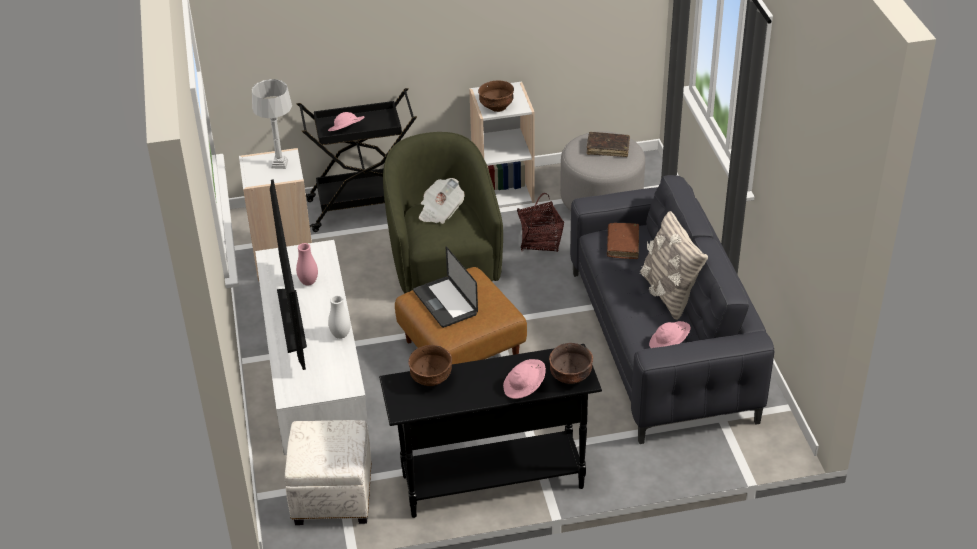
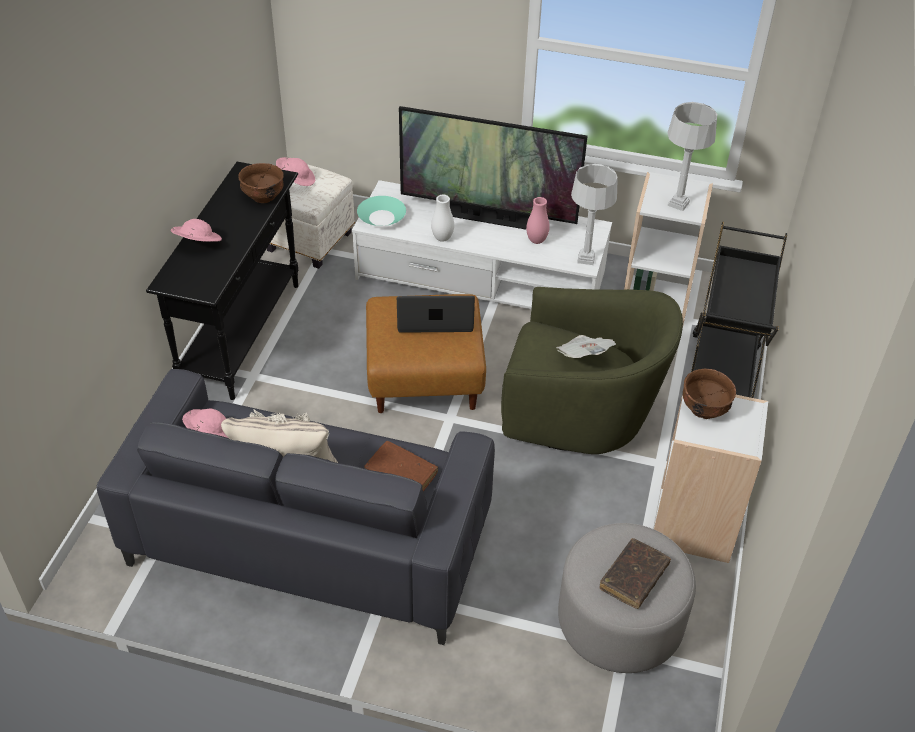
camera: 115 degrees right, 5 degrees up
(315, 250) = (586, 258): none -> grey table lamp
(335, 383) = (381, 218): none -> turquoise bowl
(346, 131) = (733, 279): pink hat -> pink hat (296, 179)
(540, 240) = (566, 516): basket -> none
(571, 377) = (179, 276): brown bowl -> none

